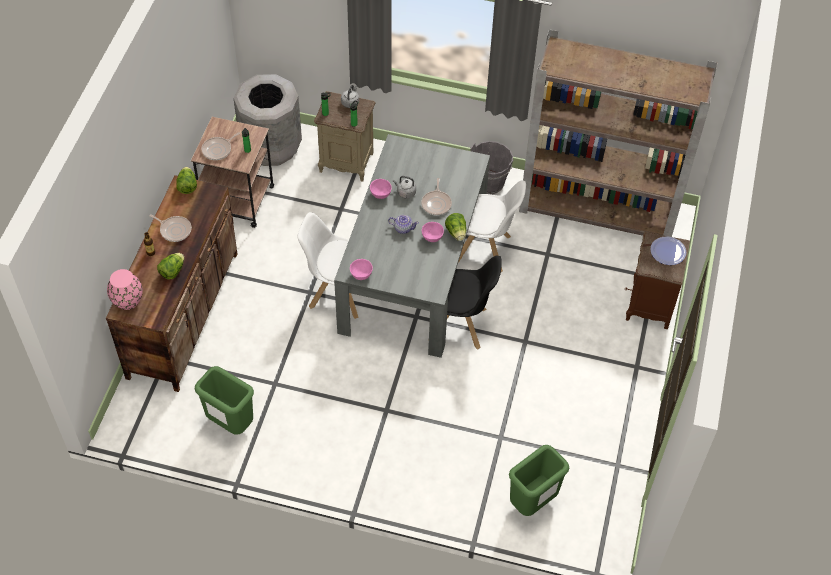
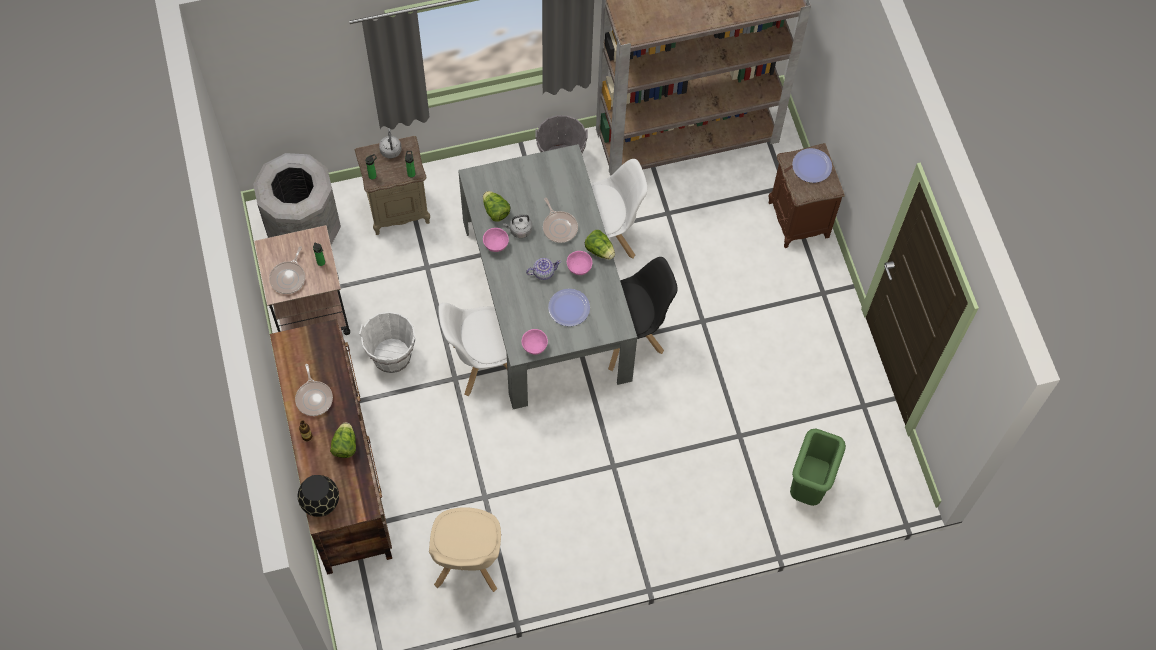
camera: 30 degrees left, 10 degrees up
(127, 301) = (321, 504): pink vase -> black vase
(174, 230) = (314, 398): frying pan -> frying pan turned 75 degrees clockwise
(187, 186) = (293, 340): lettuce -> lettuce (495, 211)
(230, 423) = (467, 563): green trash can -> beige chair
(274, 256) = (392, 356): none -> white bucket
(405, 261) = (569, 308): none -> plate

